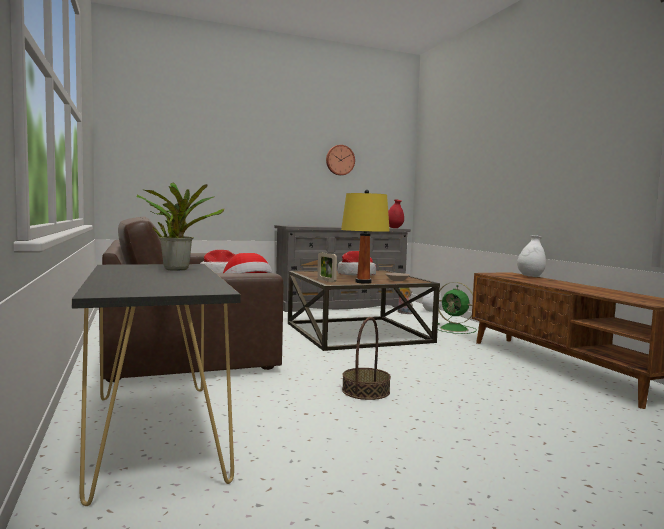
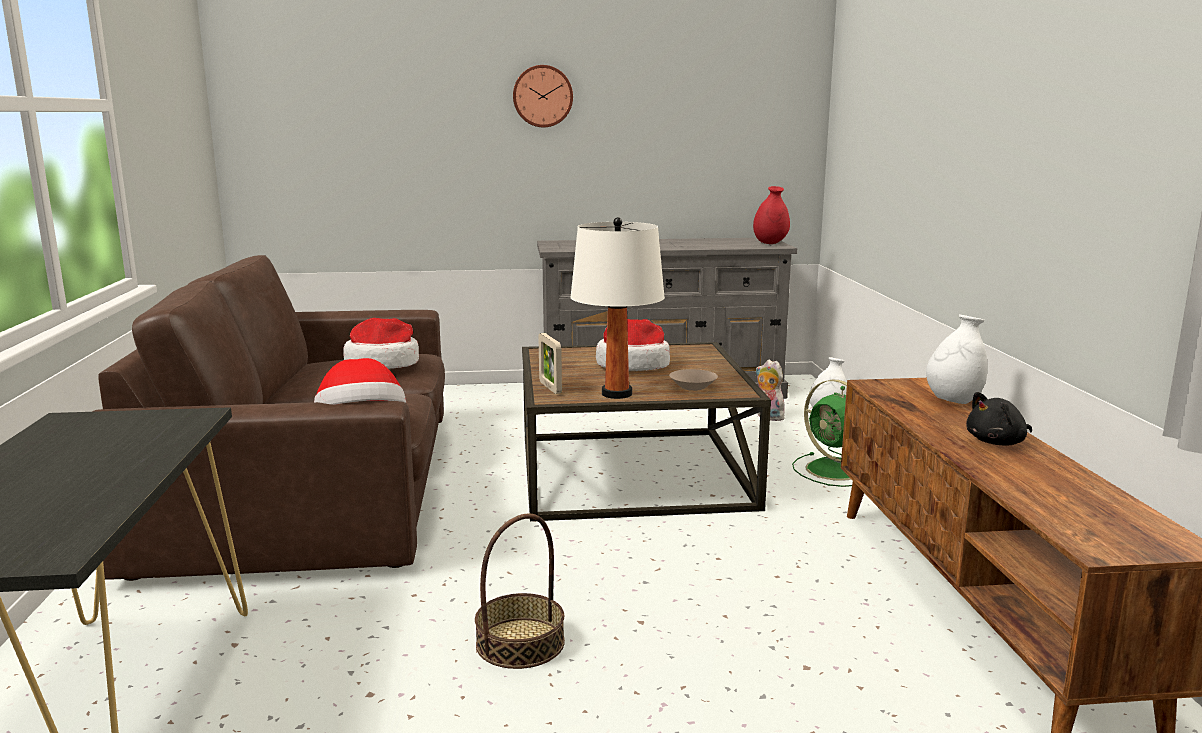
camera: 15 degrees right, 10 degrees up
(177, 269) = (143, 437): potted plant -> none
(340, 160) = (664, 108): wall clock -> wall clock (542, 96)
(363, 282) = (617, 394): yellow table lamp -> white table lamp
(567, 284) = (997, 442): none -> black plush toy

